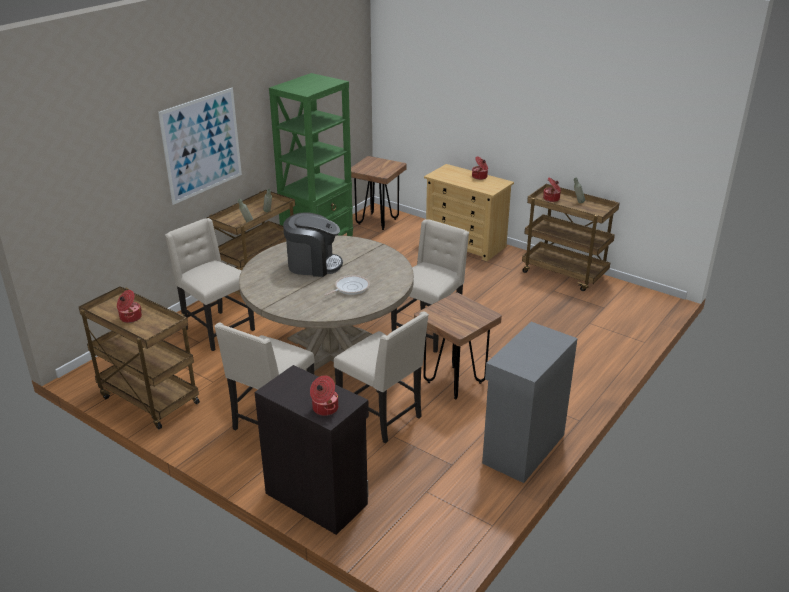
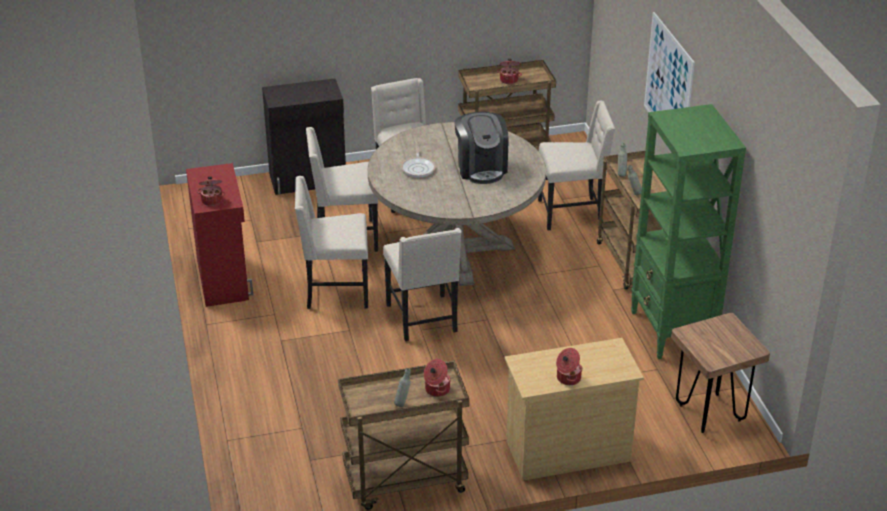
camera: 130 degrees right, 5 degrees up
(313, 265) = (481, 168): coffee machine -> coffee machine turned 60 degrees counterclockwise
(324, 408) = (283, 92): cooking pot -> cooking pot (212, 200)
(454, 382) = (335, 292): brown stool -> beige chair
(522, 448) = (224, 279): grey cabinet -> red cabinet

